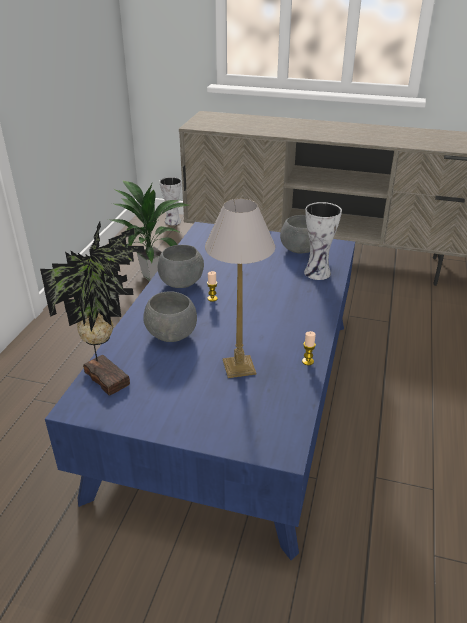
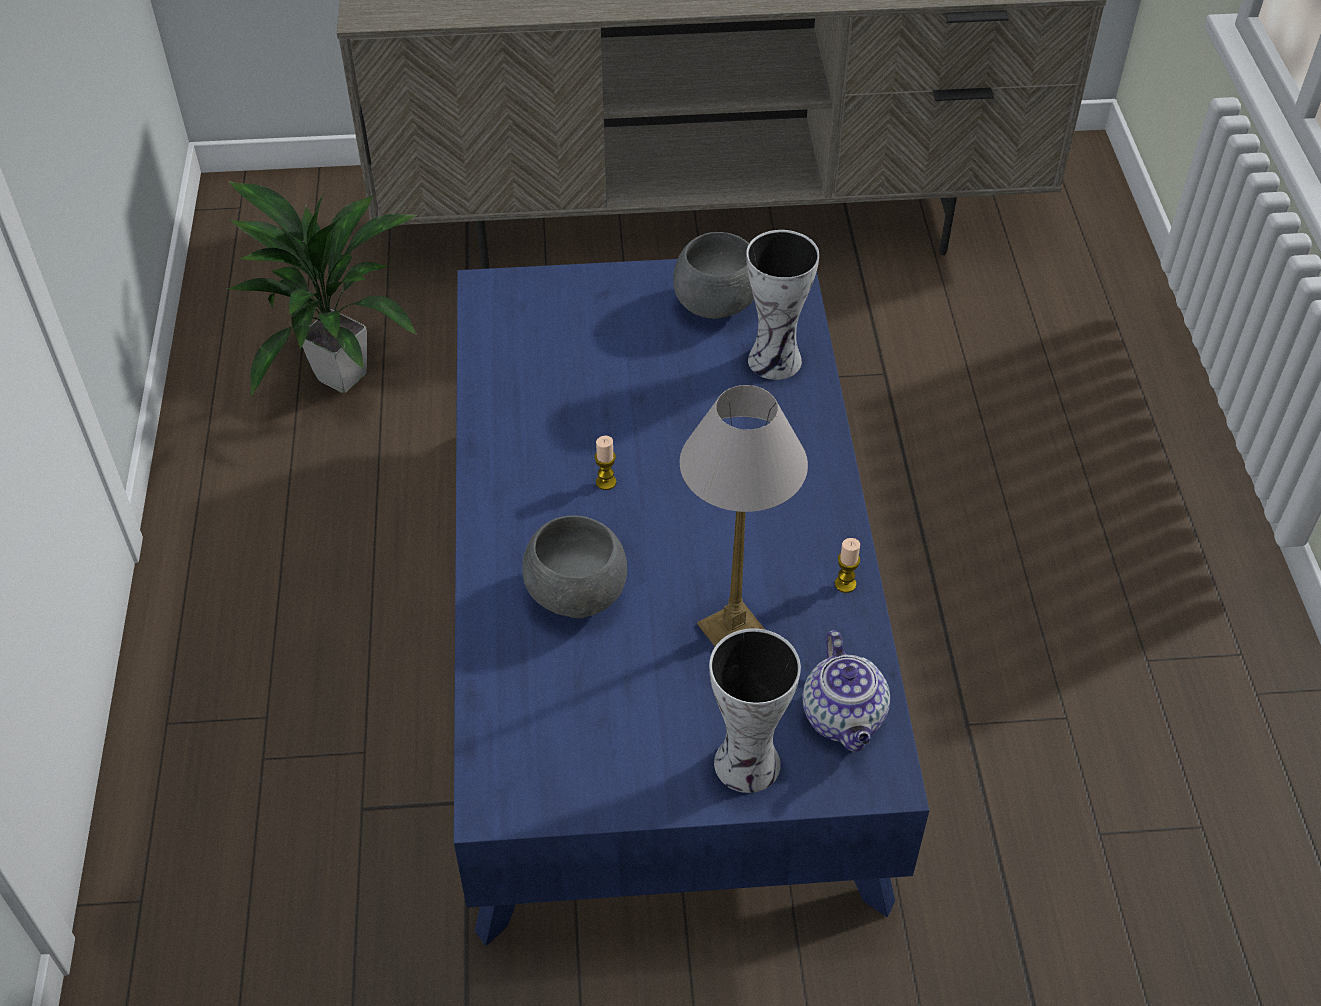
camera: 20 degrees left, 15 degrees up
(109, 377) = (515, 721): potted plant -> none
(172, 221) = (301, 197): vase -> vase (745, 766)
(182, 283) = (526, 458): grey bowl -> none
(277, 418) = (844, 718): none -> teapot

